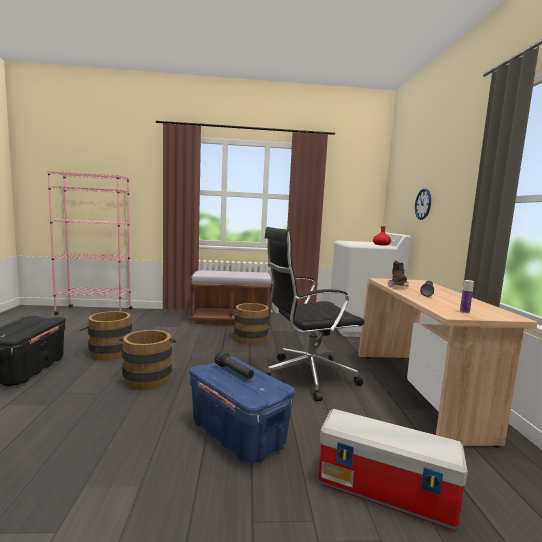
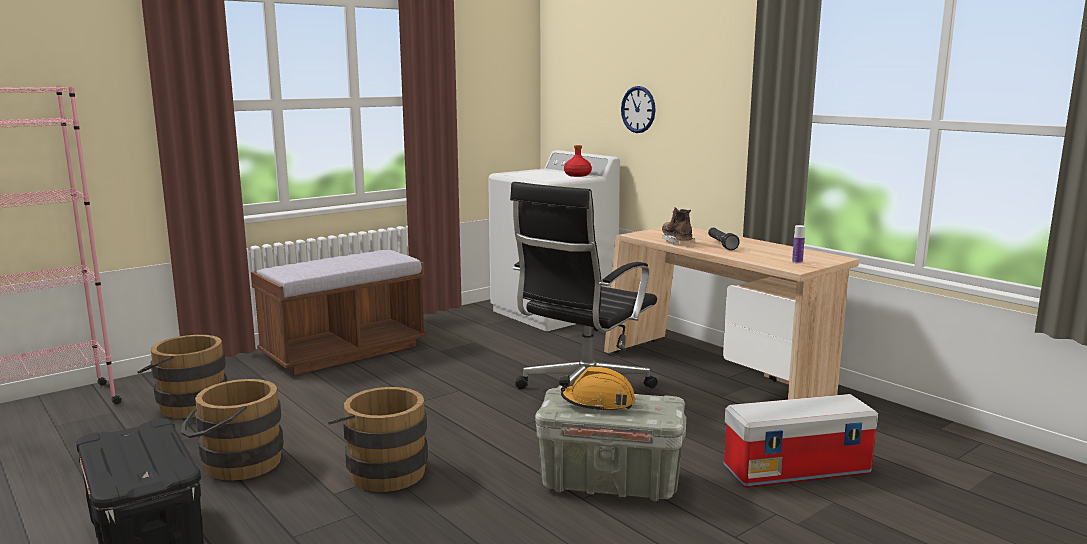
camera: 35 degrees left, 5 degrees up
(234, 372) = (598, 402): black flashlight -> orange hard hat
(238, 434) = (610, 482): blue storage box -> grey storage box
(248, 337) = (423, 371): brown bucket -> brown bucket (187, 405)

